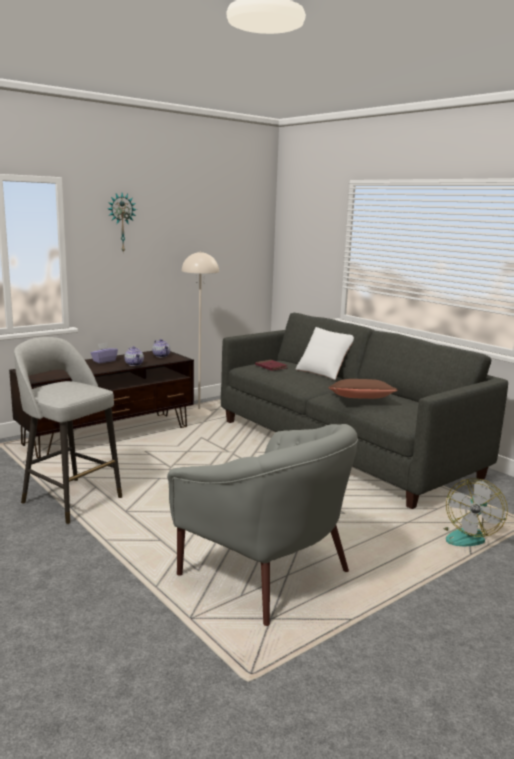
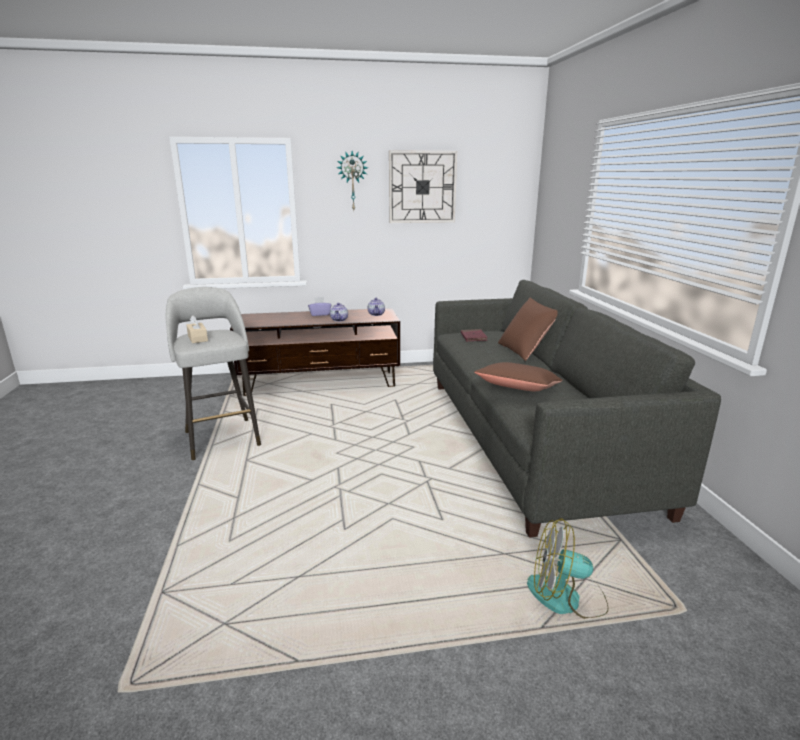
camera: 30 degrees right, 5 degrees up
(60, 391) = (197, 338): none -> beige tissue box
(183, 229) = (422, 187): none -> wall clock
(198, 413) = (422, 374): beige floor lamp -> none
(266, 573) = (285, 566): grey armchair -> none
(324, 372) = (525, 350): white pillow -> brown pillow
(466, 535) = (566, 597): fan -> fan turned 45 degrees clockwise

